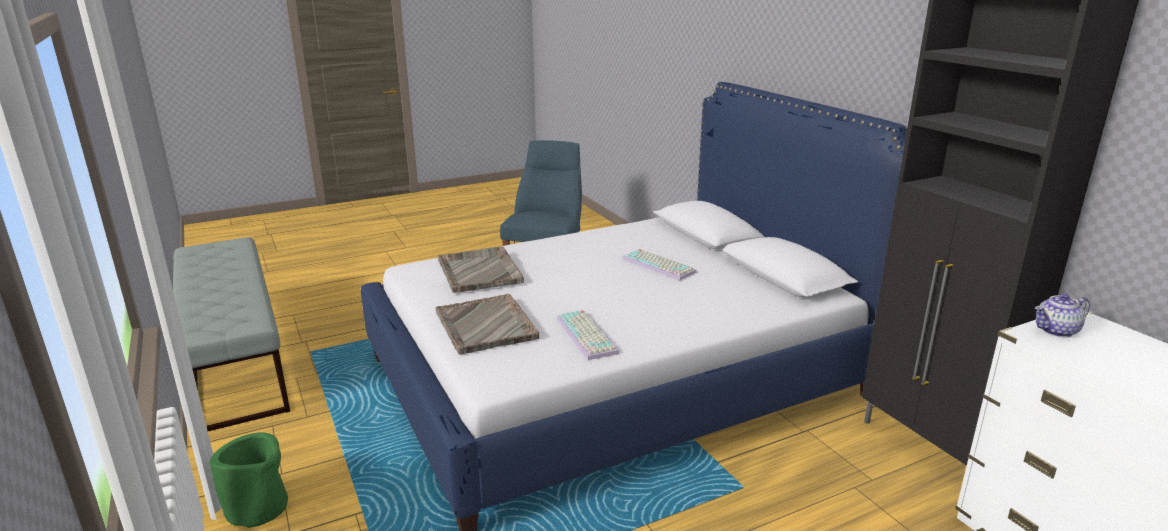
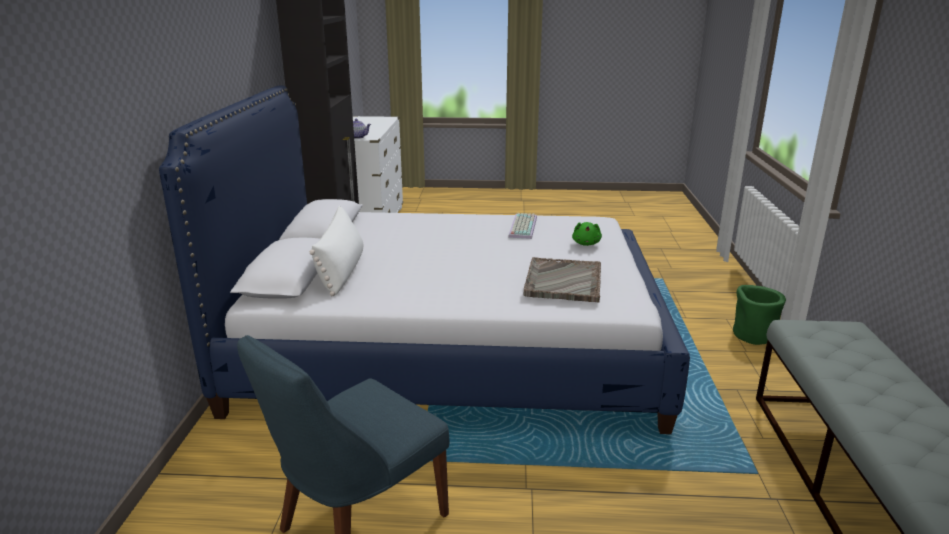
camera: 150 degrees left, 0 degrees up
(486, 326) = (586, 243): grey tray -> green plush toy
(660, 265) = (397, 255): keyboard -> none
(675, 243) = (342, 271): none -> white pillow

